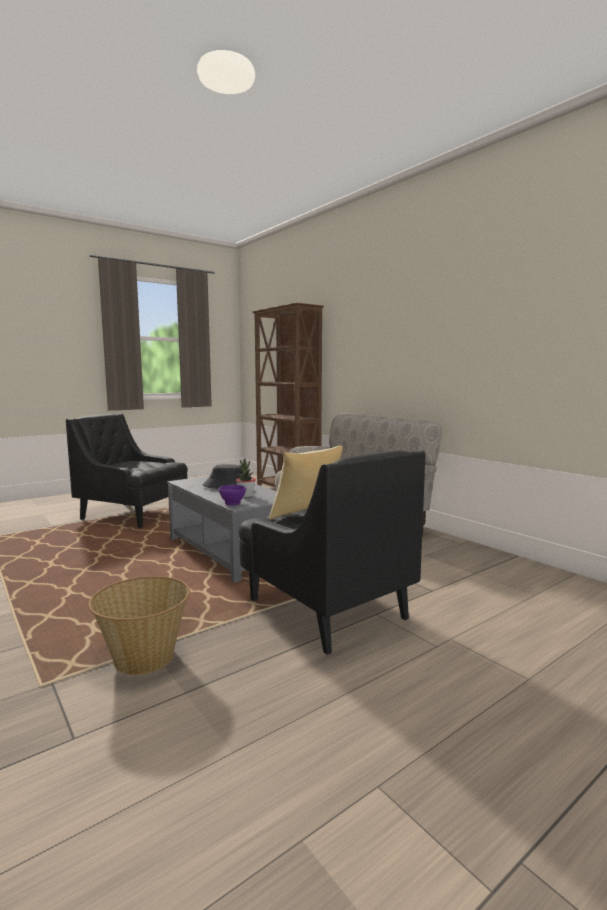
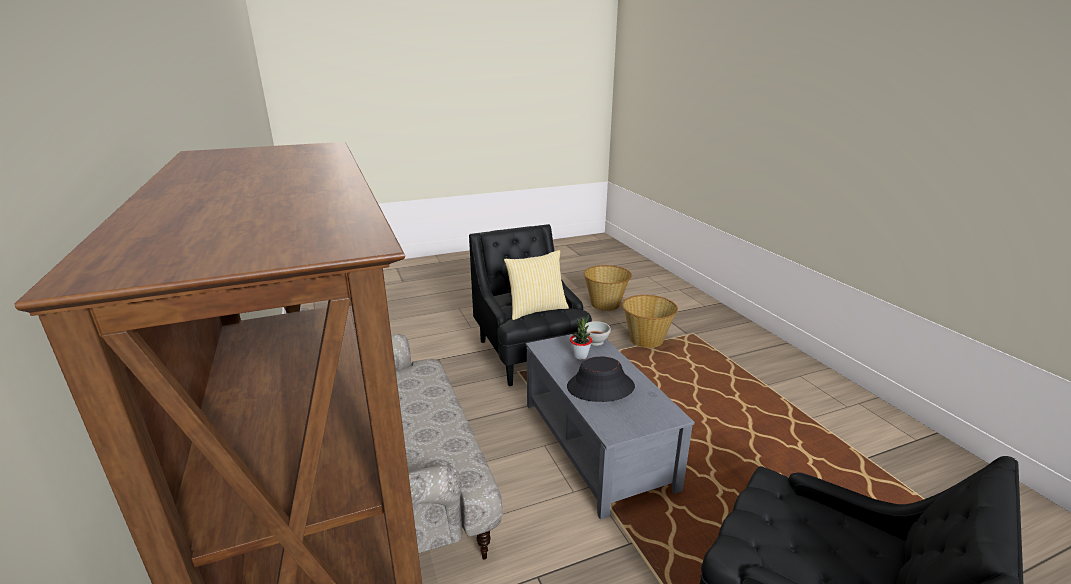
camera: 165 degrees left, 15 degrees up
(210, 755) = (605, 304): none -> basket
(232, 503) = (596, 341): purple bowl -> white bowl

